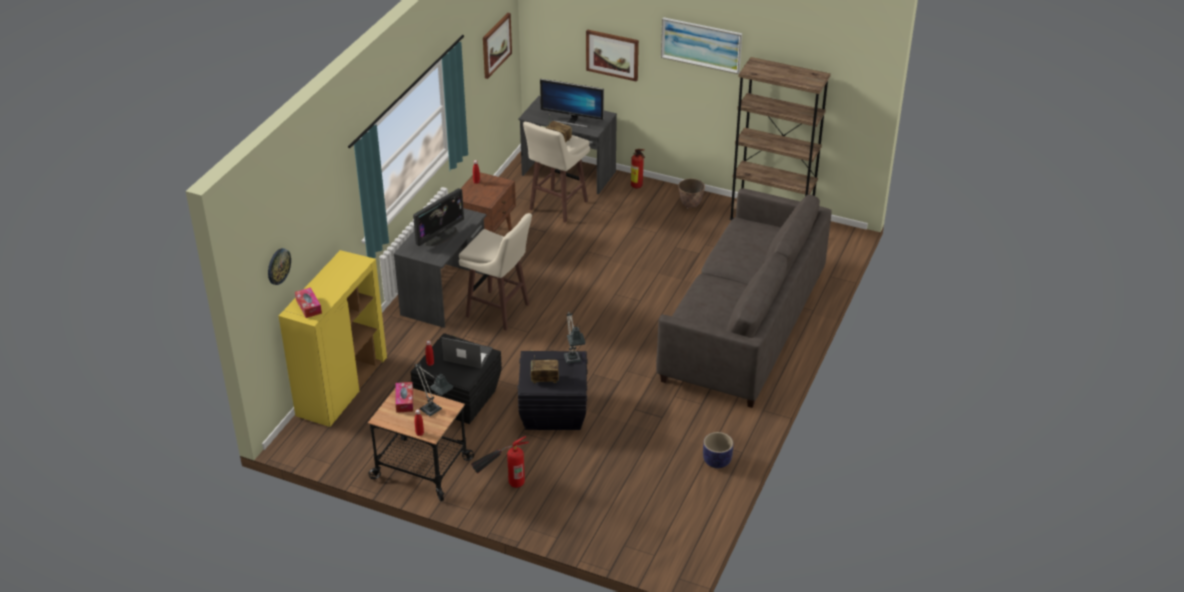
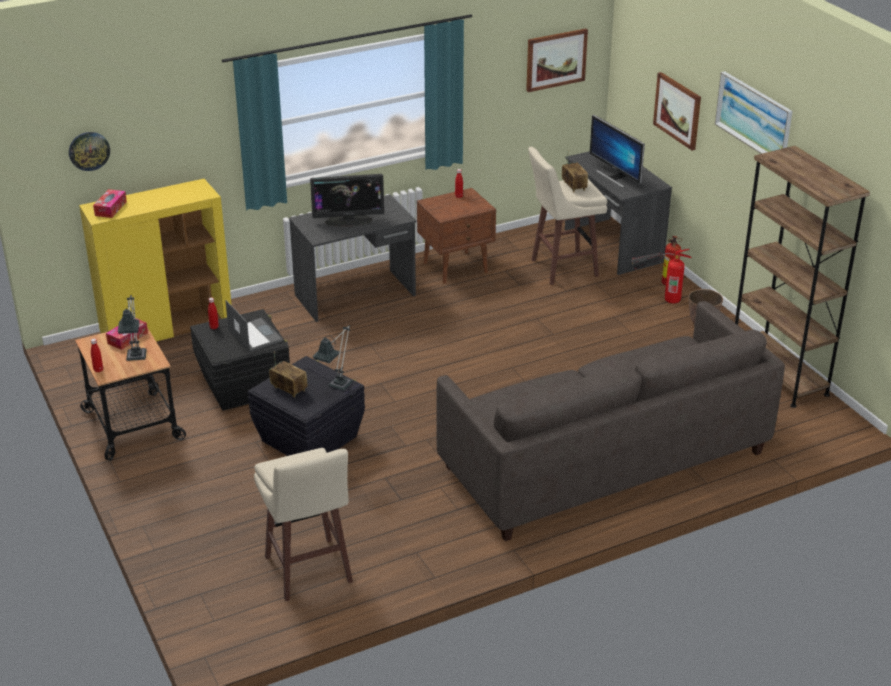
camera: 40 degrees right, 5 degrees down
(499, 311) = (382, 331): beige stool -> beige stool (308, 571)
(502, 485) = (174, 476): fire extinguisher -> fire extinguisher (657, 296)
(716, 461) = (396, 571): planter -> none

